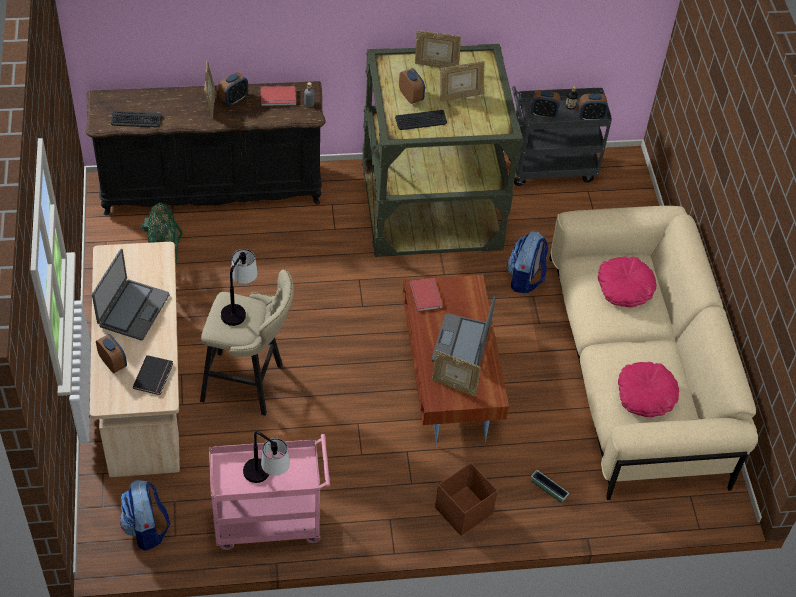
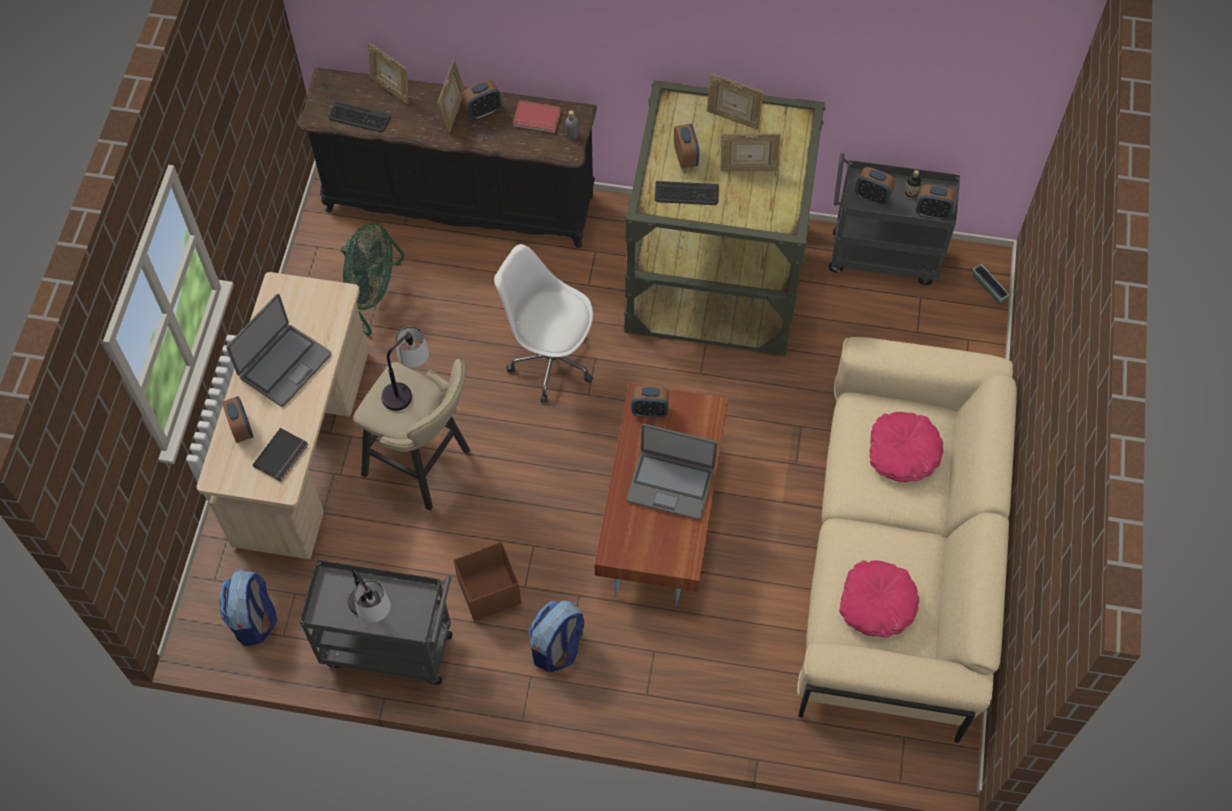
camera: 20 degrees right, 10 degrees up
(271, 526) = (392, 651): pink cart -> grey cart
(324, 289) = (550, 362): none -> white office chair
(427, 295) = (649, 410): red book -> alarm clock
(454, 386) = (641, 538): picture frame -> picture frame (391, 89)
(462, 343) = (670, 484): laptop -> laptop turned 105 degrees counterclockwise
(463, 511) = (620, 687): brown storage box -> brown storage box (488, 592)
(525, 279) = (799, 401): backpack -> backpack (557, 648)
(548, 490) = (731, 686): planter -> planter (988, 287)

